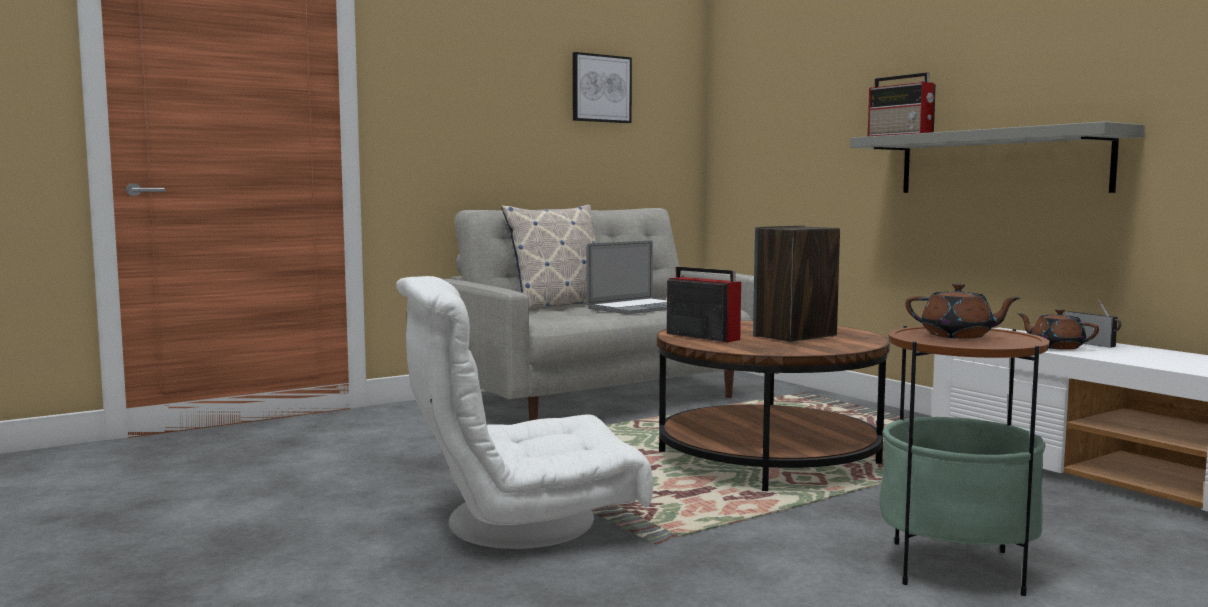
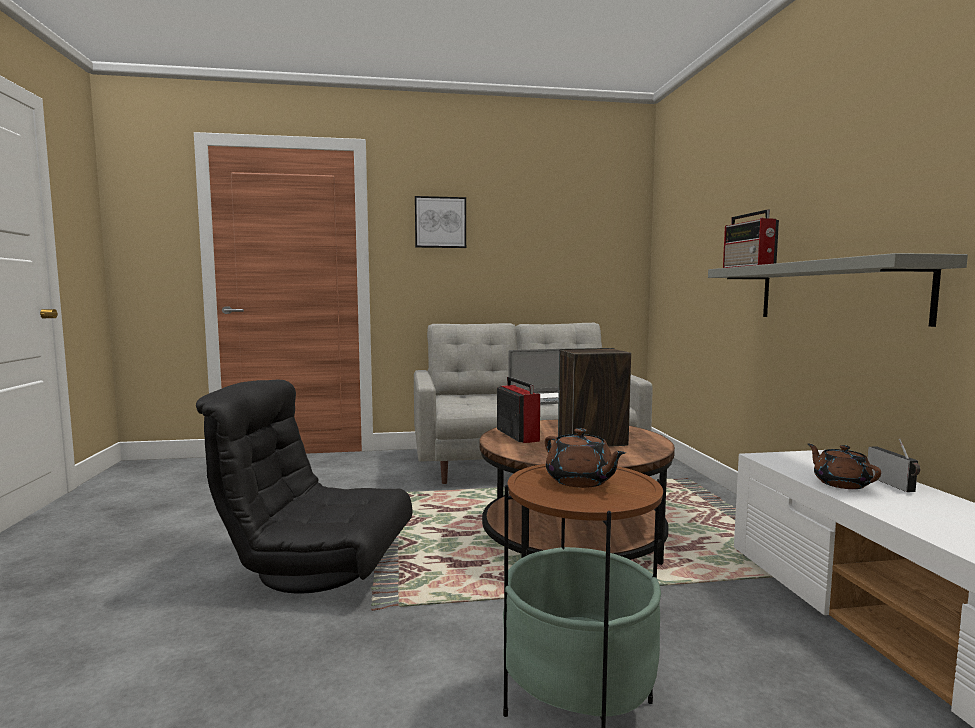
camera: 25 degrees right, 0 degrees up
(521, 523) = (318, 567): white armchair -> black armchair
(558, 307) = (494, 394): pillow -> none
(600, 88) = (554, 234): picture -> picture (440, 222)

